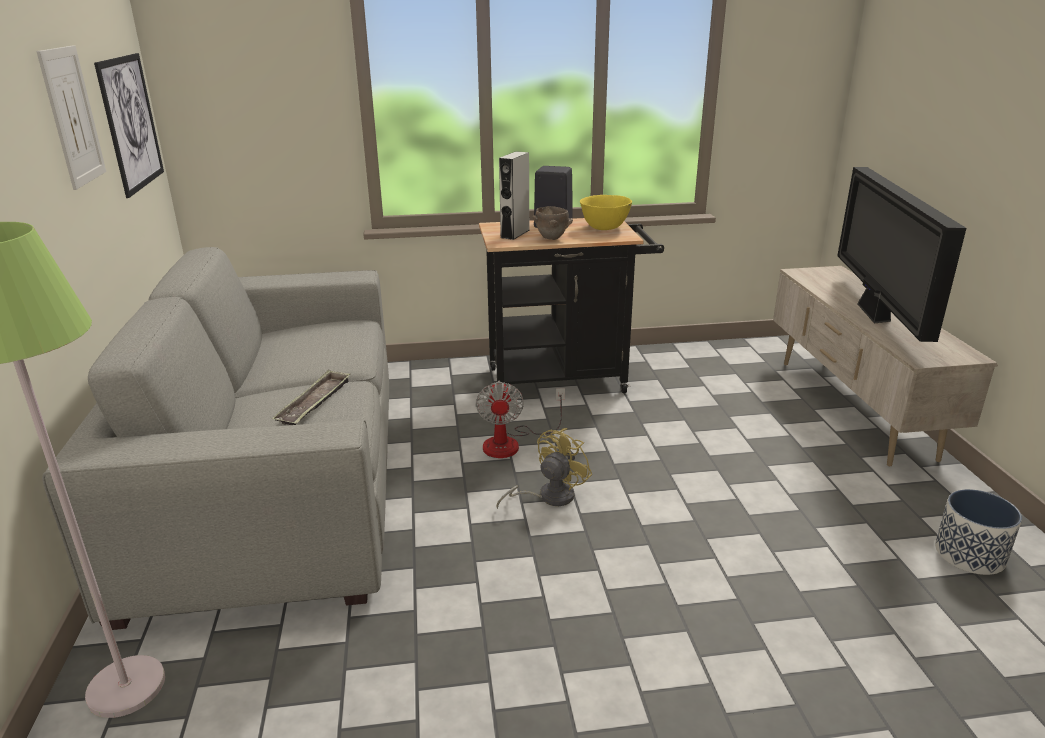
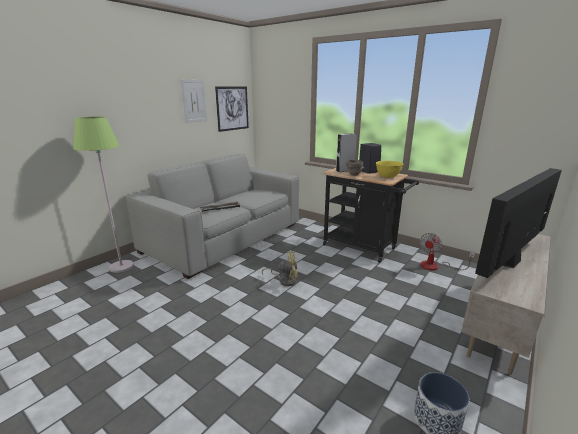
camera: 45 degrees right, 5 degrees down
(511, 443) = (304, 259): fan -> fan (436, 266)

